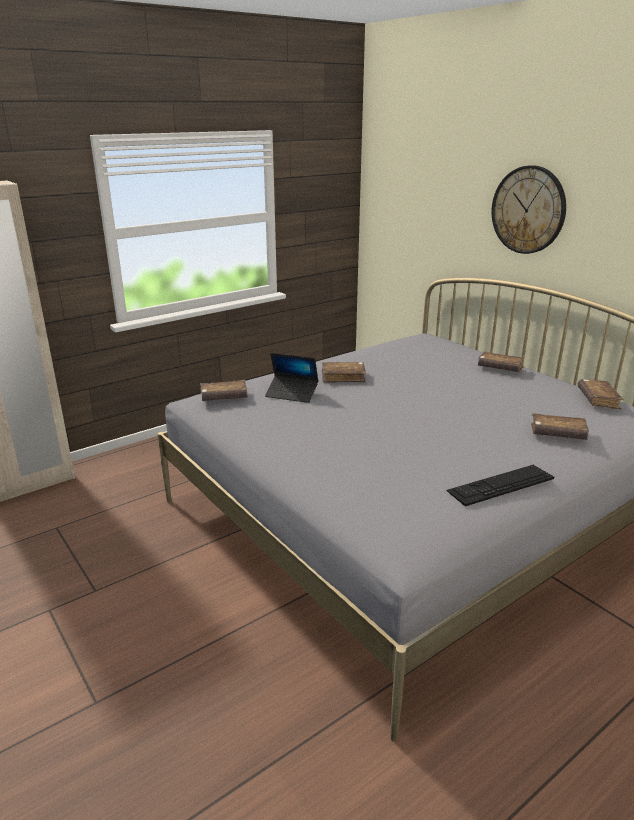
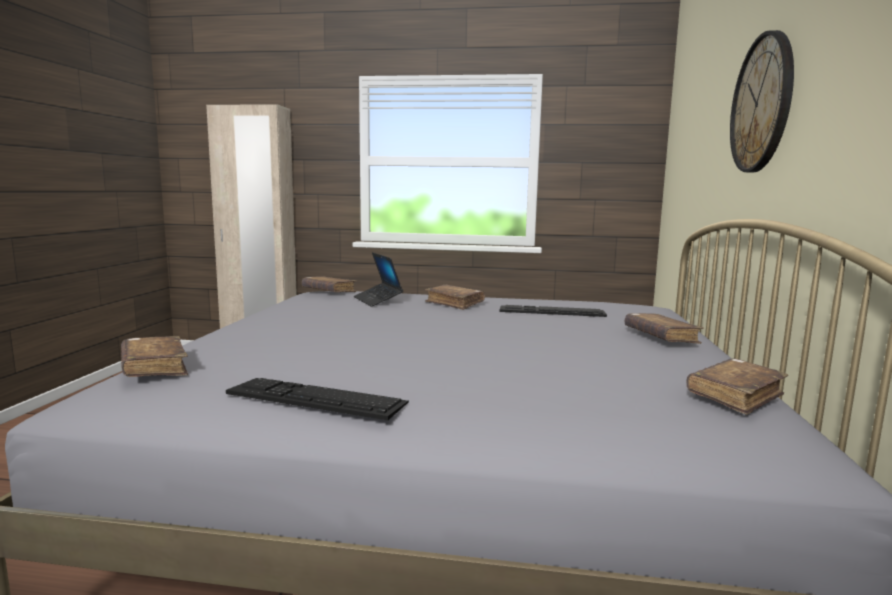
camera: 45 degrees right, 15 degrees down
(408, 363) = (551, 311): none -> keyboard
(557, 434) = (541, 395): brown book -> brown book (154, 368)

